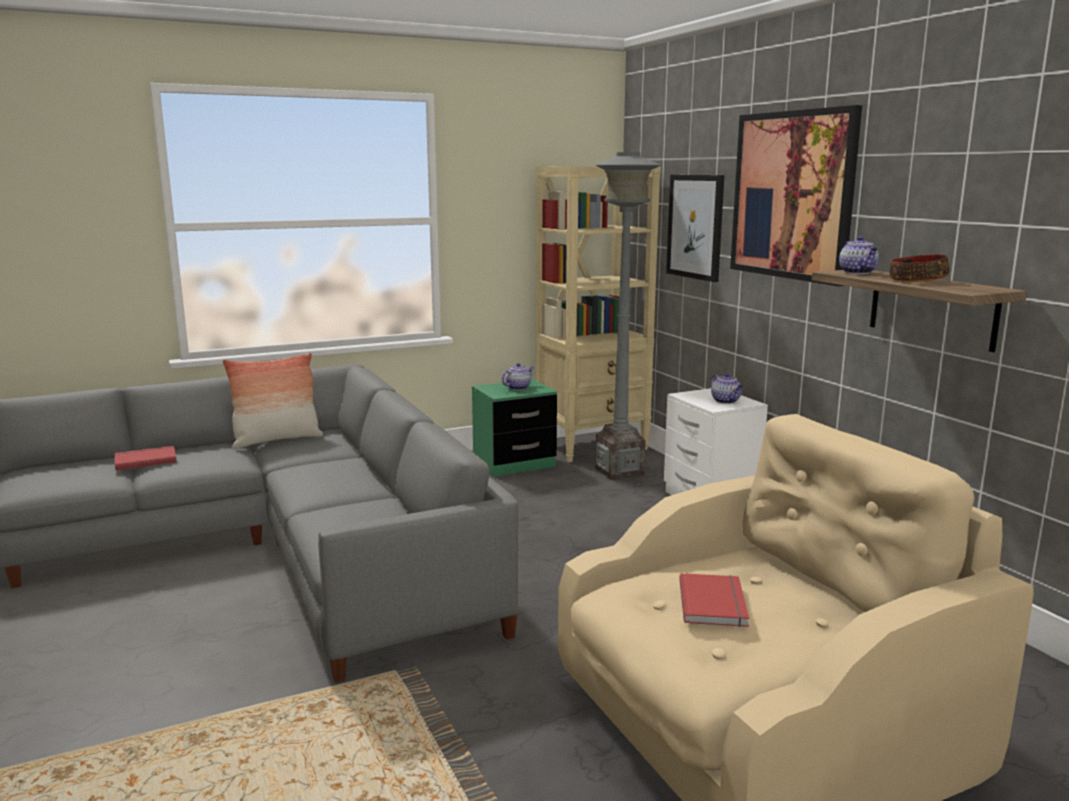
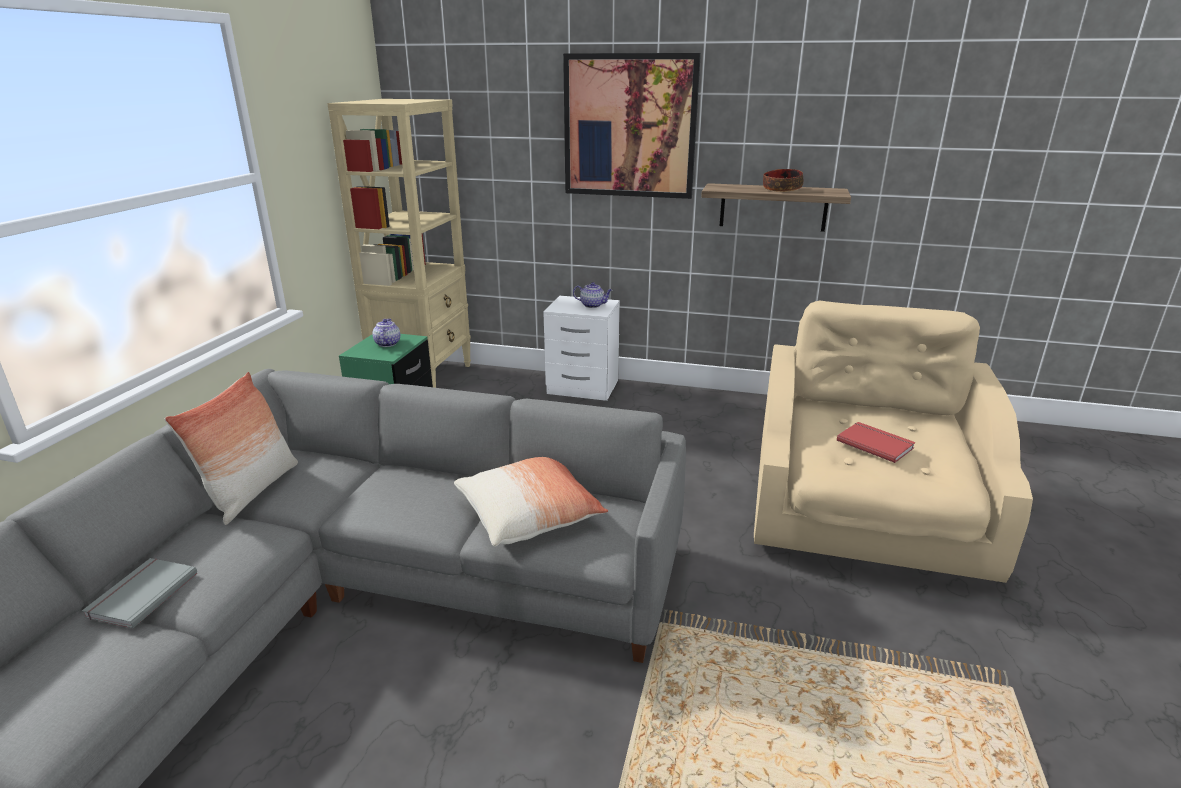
camera: 50 degrees left, 10 degrees up
(145, 460) = (140, 594): red book -> grey book
(354, 514) = (530, 515): none -> pillow
(619, 472) = (487, 391): grey floor lamp -> none
(695, 226) = (508, 157): picture -> none
(858, 272) = (726, 187): teapot -> none

